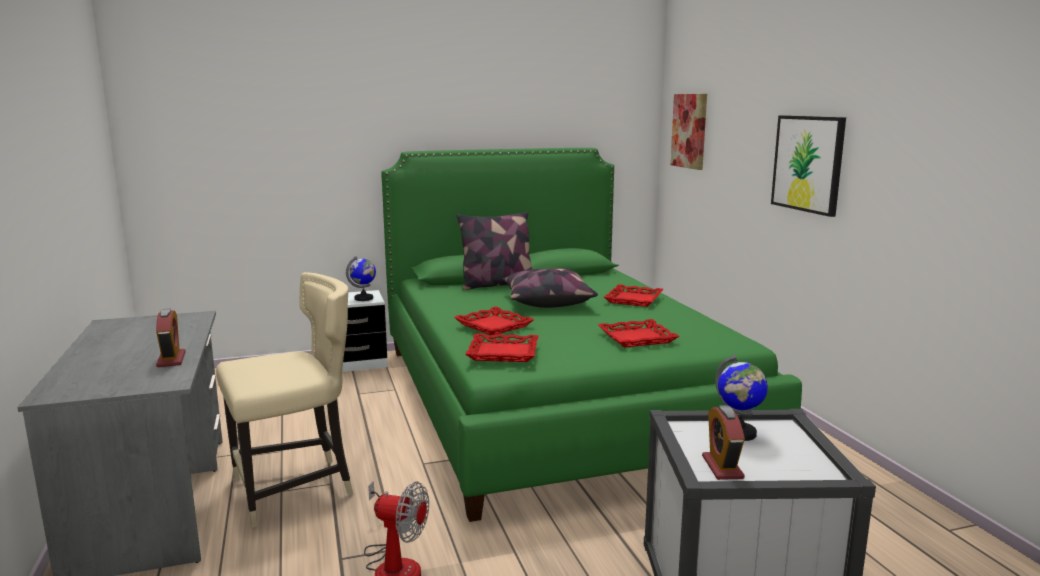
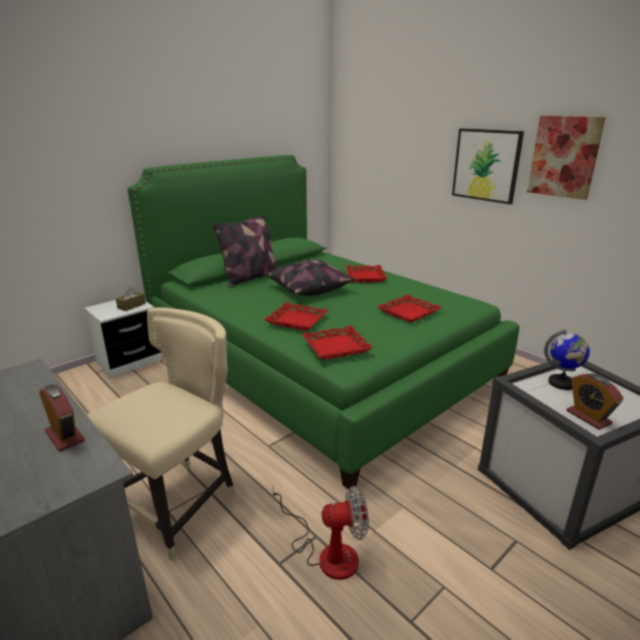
camera: 25 degrees left, 10 degrees up
(364, 298) = (131, 306): globe -> brown tissue box
(689, 131) = (363, 138): picture -> picture (564, 157)

